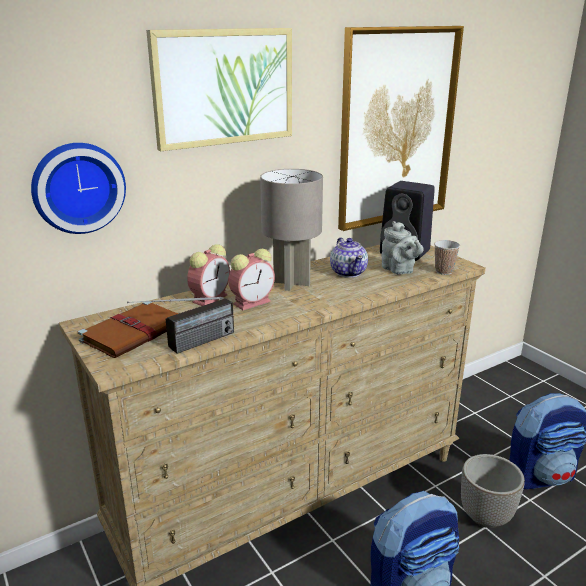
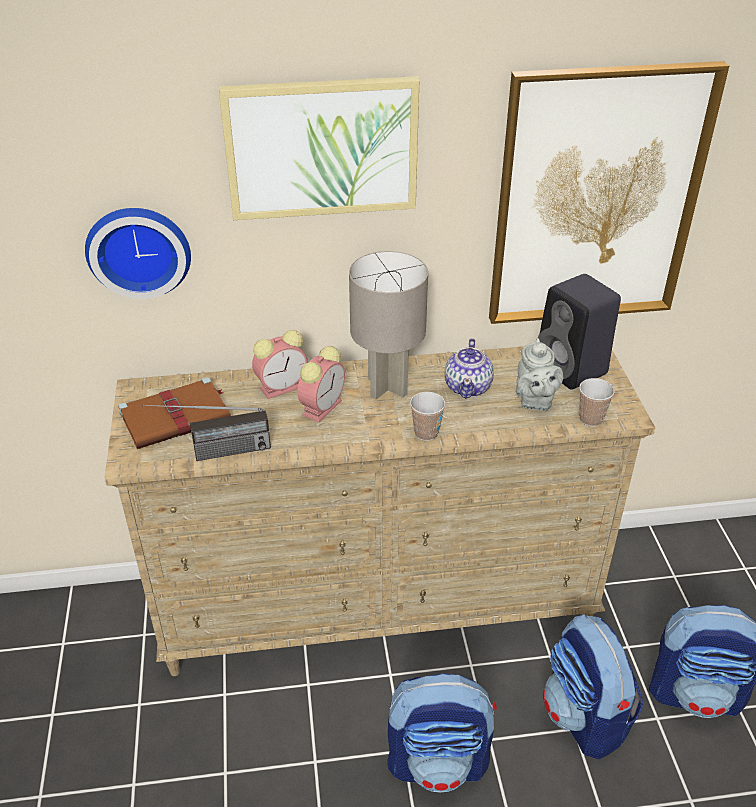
camera: 25 degrees right, 15 degrees up
(253, 302) = (322, 406): alarm clock -> alarm clock turned 45 degrees counterclockwise
(344, 299) = (426, 433): none -> cup
(486, 516) = (585, 717): planter -> backpack

